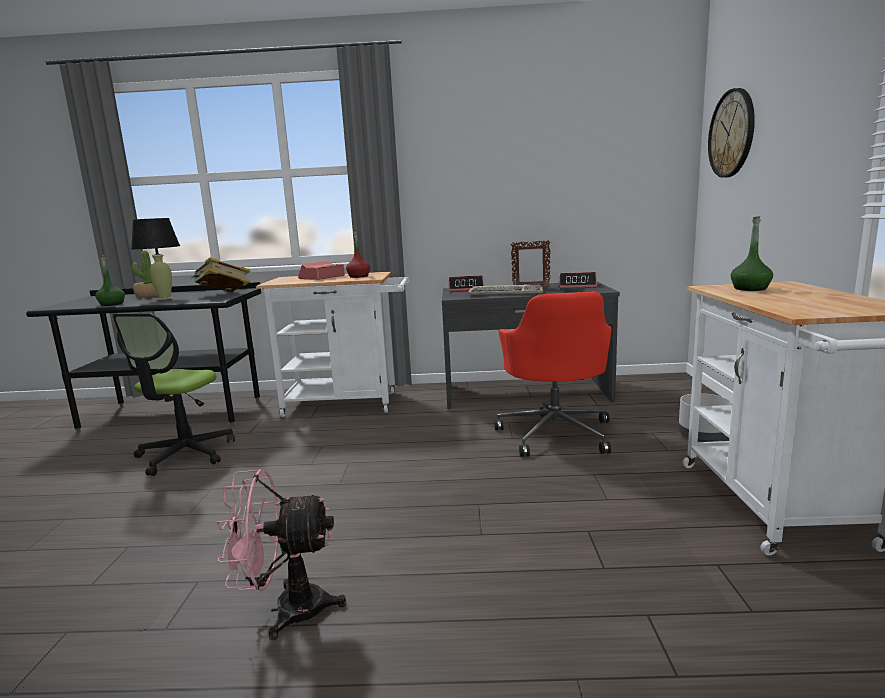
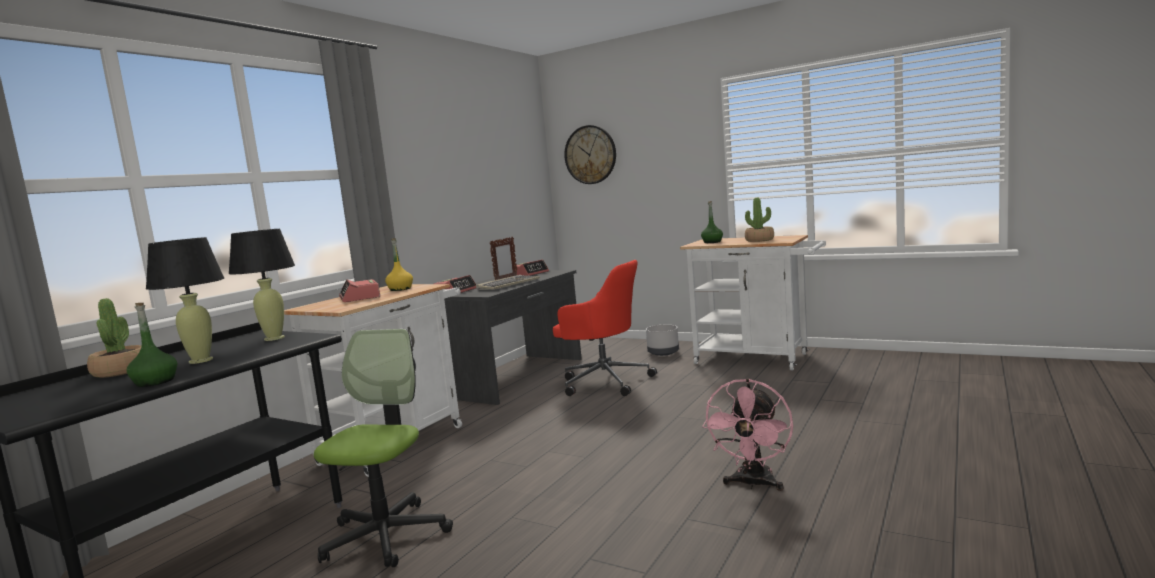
camera: 60 degrees left, 5 degrees down
(185, 454) = (386, 536): office chair -> office chair turned 120 degrees counterclockwise
(223, 295) = (274, 338): book -> black table lamp
(358, 276) = (400, 289): red bottle -> yellow bottle
(804, 301) = (759, 240): none -> potted plant

